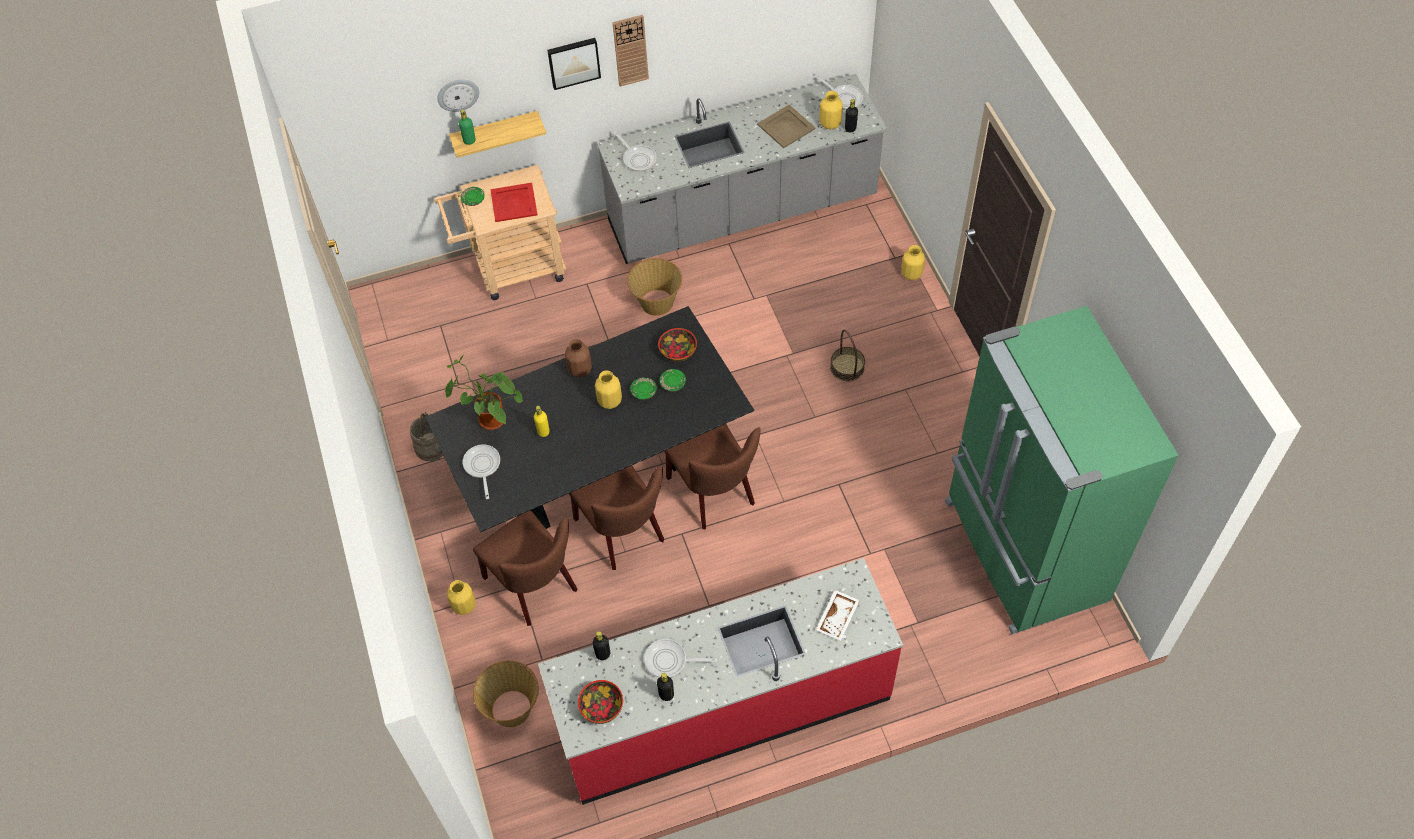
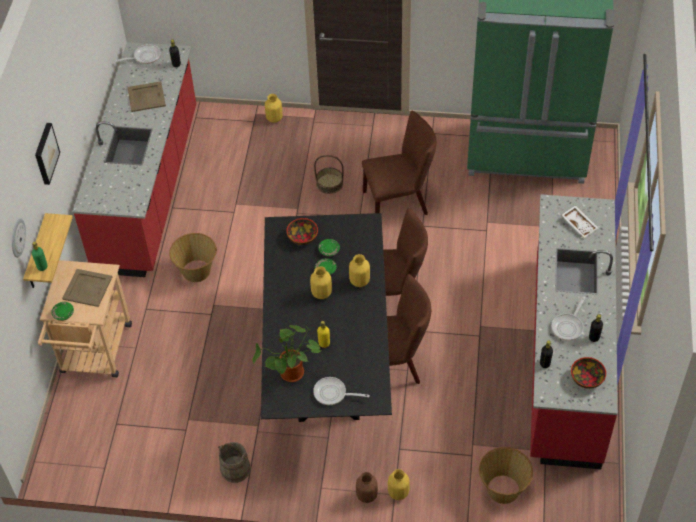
camera: 65 degrees left, 5 degrees down
(514, 202) = (87, 287): red tray -> beige tray
(535, 586) = (406, 438): brown chair -> brown chair (399, 202)
(579, 369) = (280, 302): brown vase -> brown vase (366, 495)
(630, 50) = (59, 118): wall clock -> none
(638, 158) = (109, 191): frying pan -> none
(742, 212) = (149, 188): grey counter -> red counter
(830, 123) = (162, 73): yellow vase -> yellow vase (359, 281)

